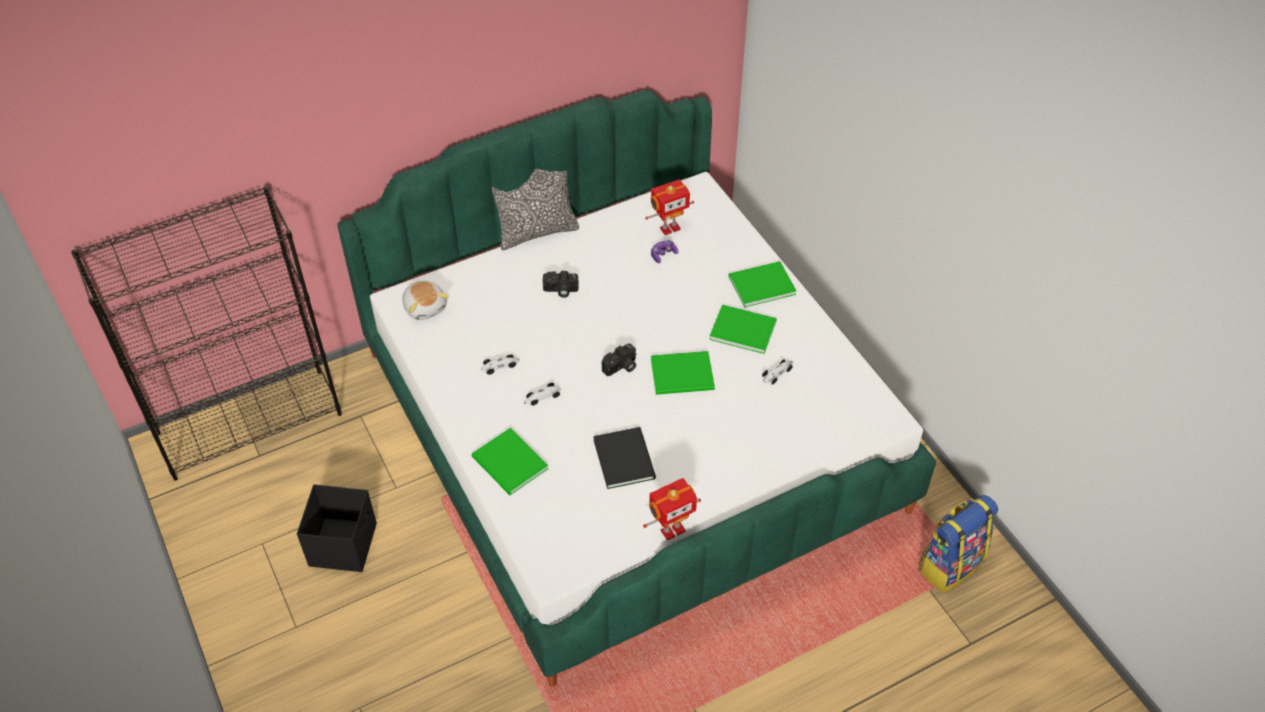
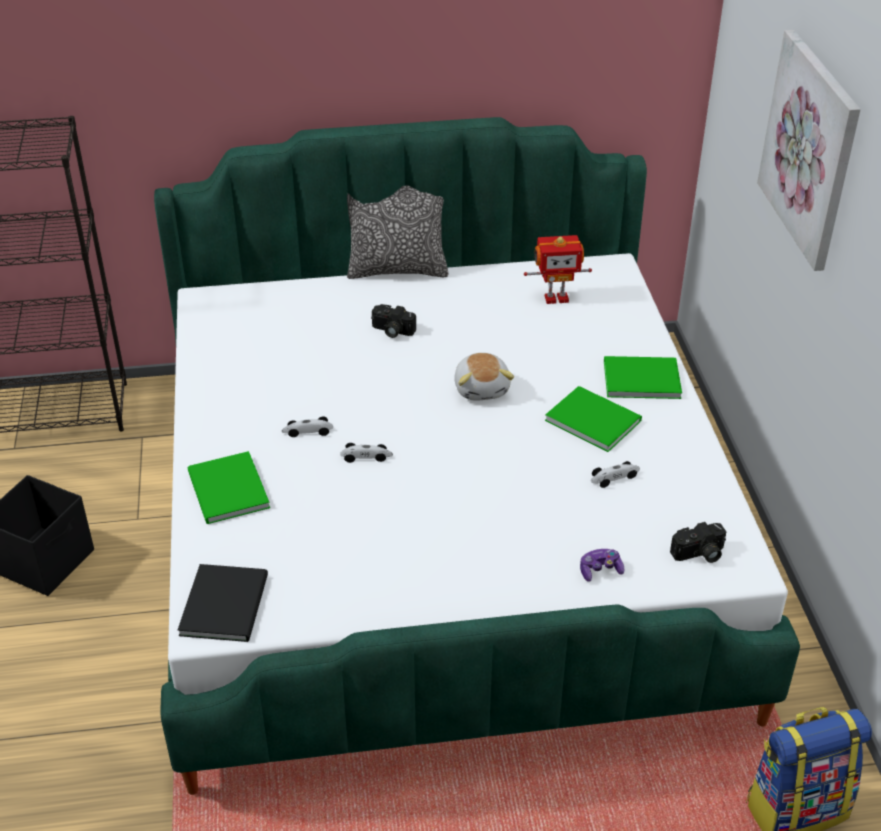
camera: 20 degrees right, 10 degrees down
(425, 307) = (230, 313): plush toy -> plush toy (482, 388)
(500, 366) = (278, 389): toy car -> toy car (366, 456)
(621, 367) = (419, 424): camera -> camera (699, 554)
(625, 457) = (370, 520): black book -> black book (227, 603)
(663, 254) = (534, 322): game controller -> game controller (600, 570)
(672, 529) = (384, 617): toy robot -> none
(684, 376) = (493, 451): green book -> none
(867, 106) = (811, 149): none -> picture

